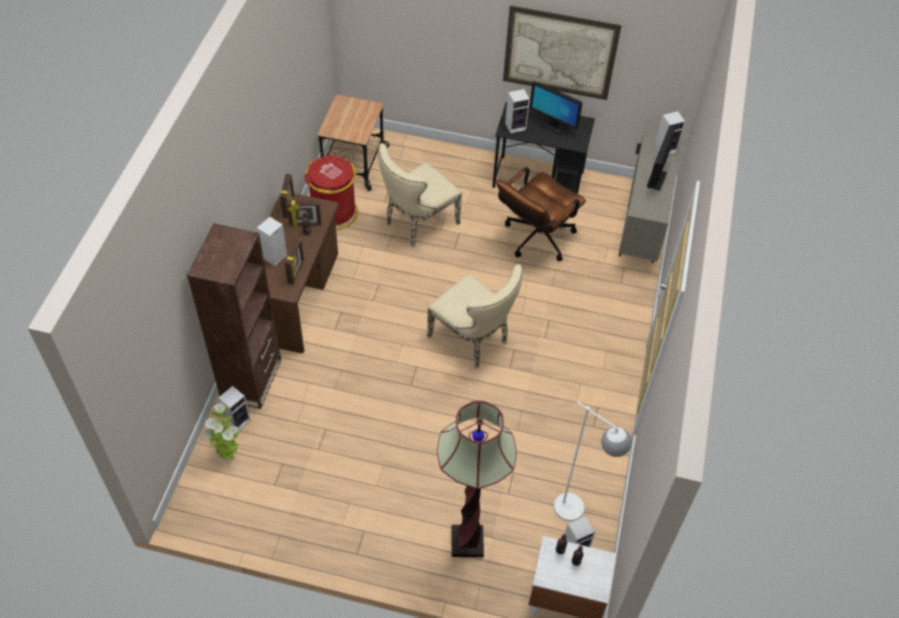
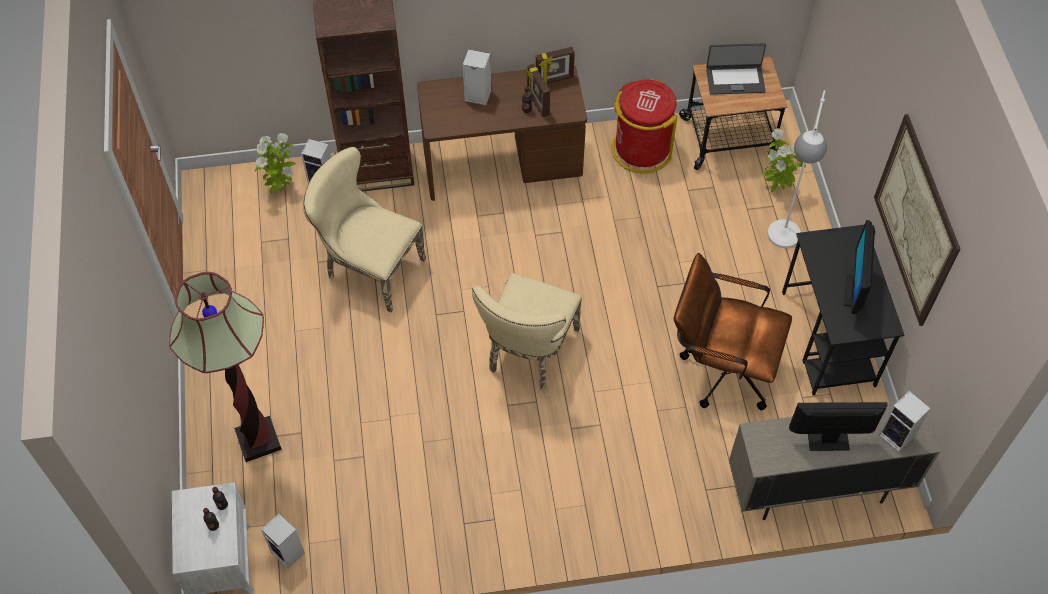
camera: 70 degrees right, 5 degrees up
(296, 272) = (466, 123): picture frame -> none
(344, 119) = (735, 80): none -> laptop
(409, 157) = (776, 187): none -> potted plant
(417, 224) = (673, 236): beige chair -> beige chair (369, 268)
(516, 126) = (827, 249): speaker -> none
(578, 513) = (335, 542): white floor lamp -> white floor lamp (781, 244)

